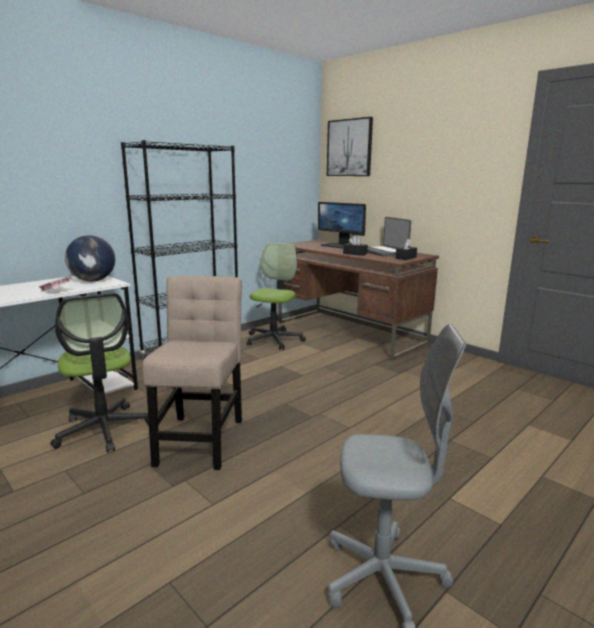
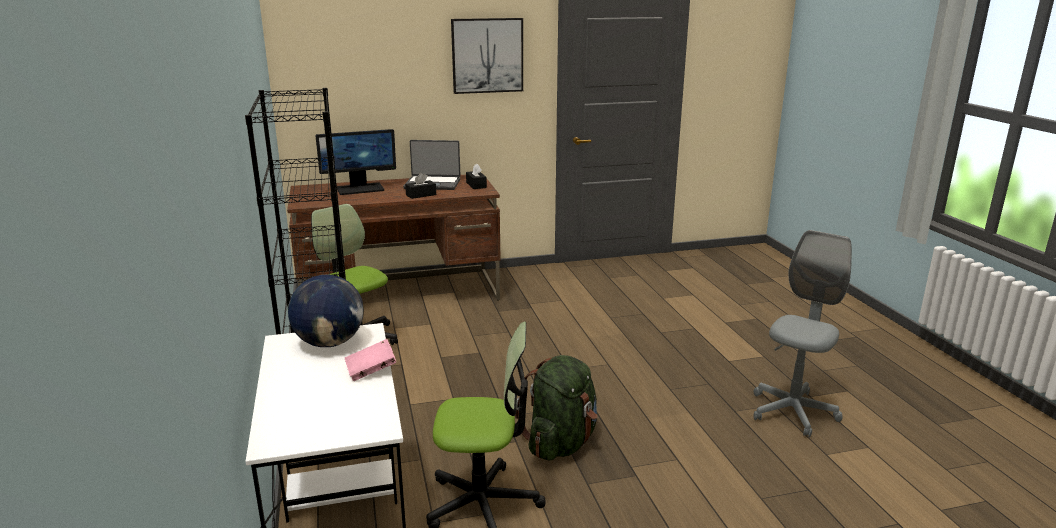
camera: 60 degrees left, 5 degrees up
(201, 438) = (560, 443): beige chair -> green backpack
(349, 148) = (328, 53): picture -> picture (487, 55)

